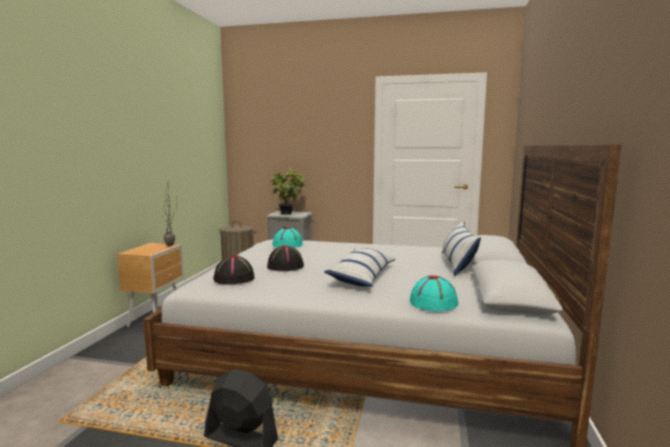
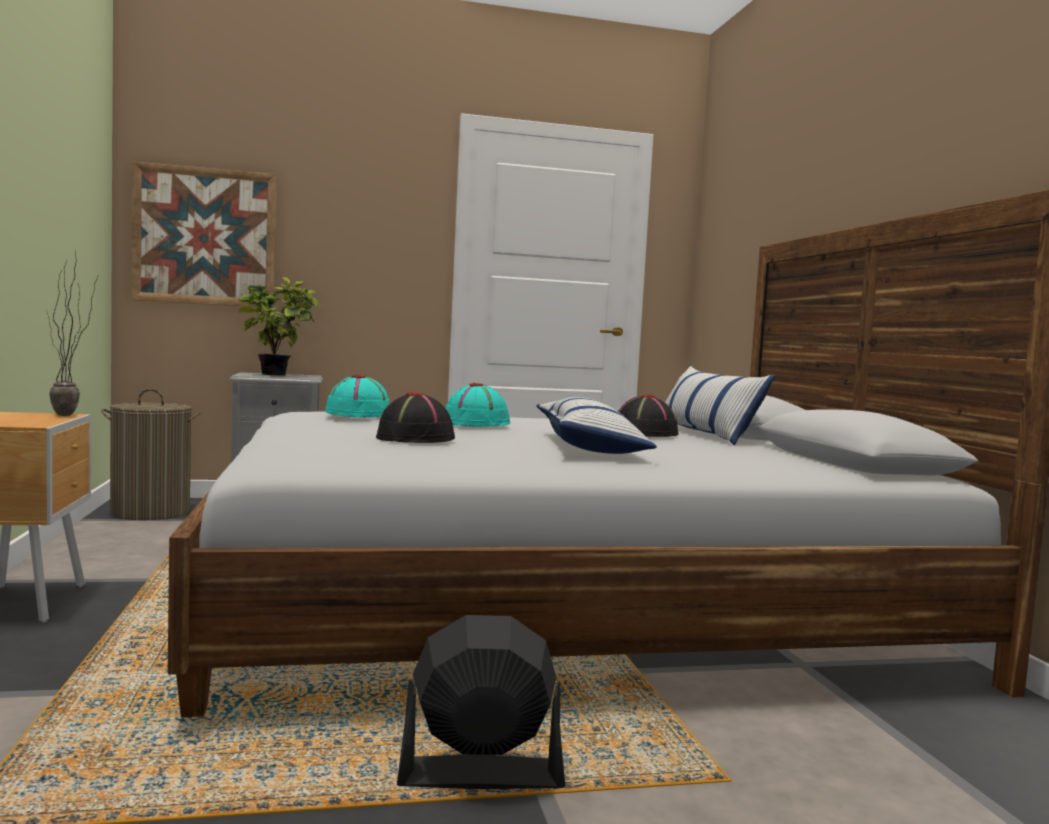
camera: 25 degrees left, 5 degrees down
(234, 279) = (345, 452): black hat -> black hat (644, 434)
(261, 150) = (205, 237): none -> picture
(434, 302) = (772, 469): turquoise hat -> turquoise hat (476, 423)

